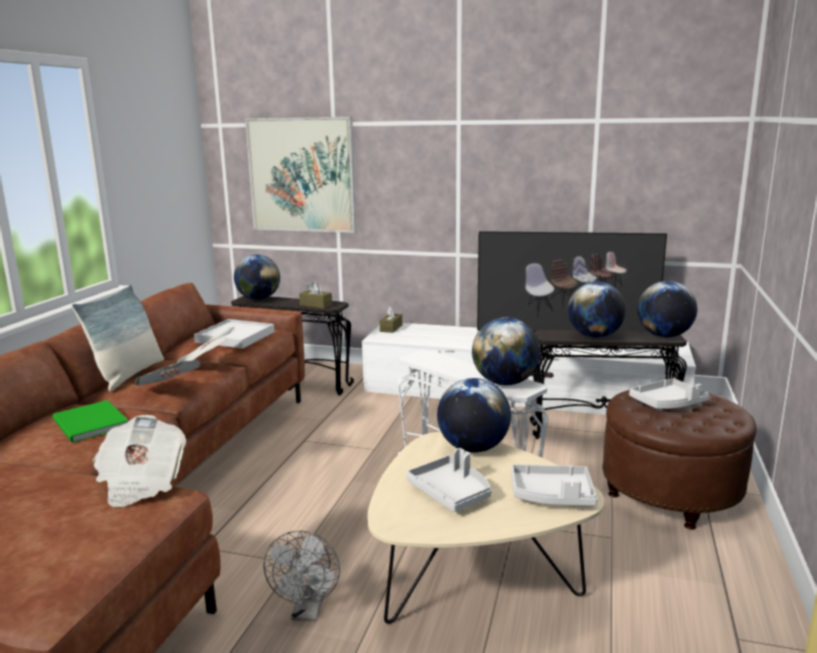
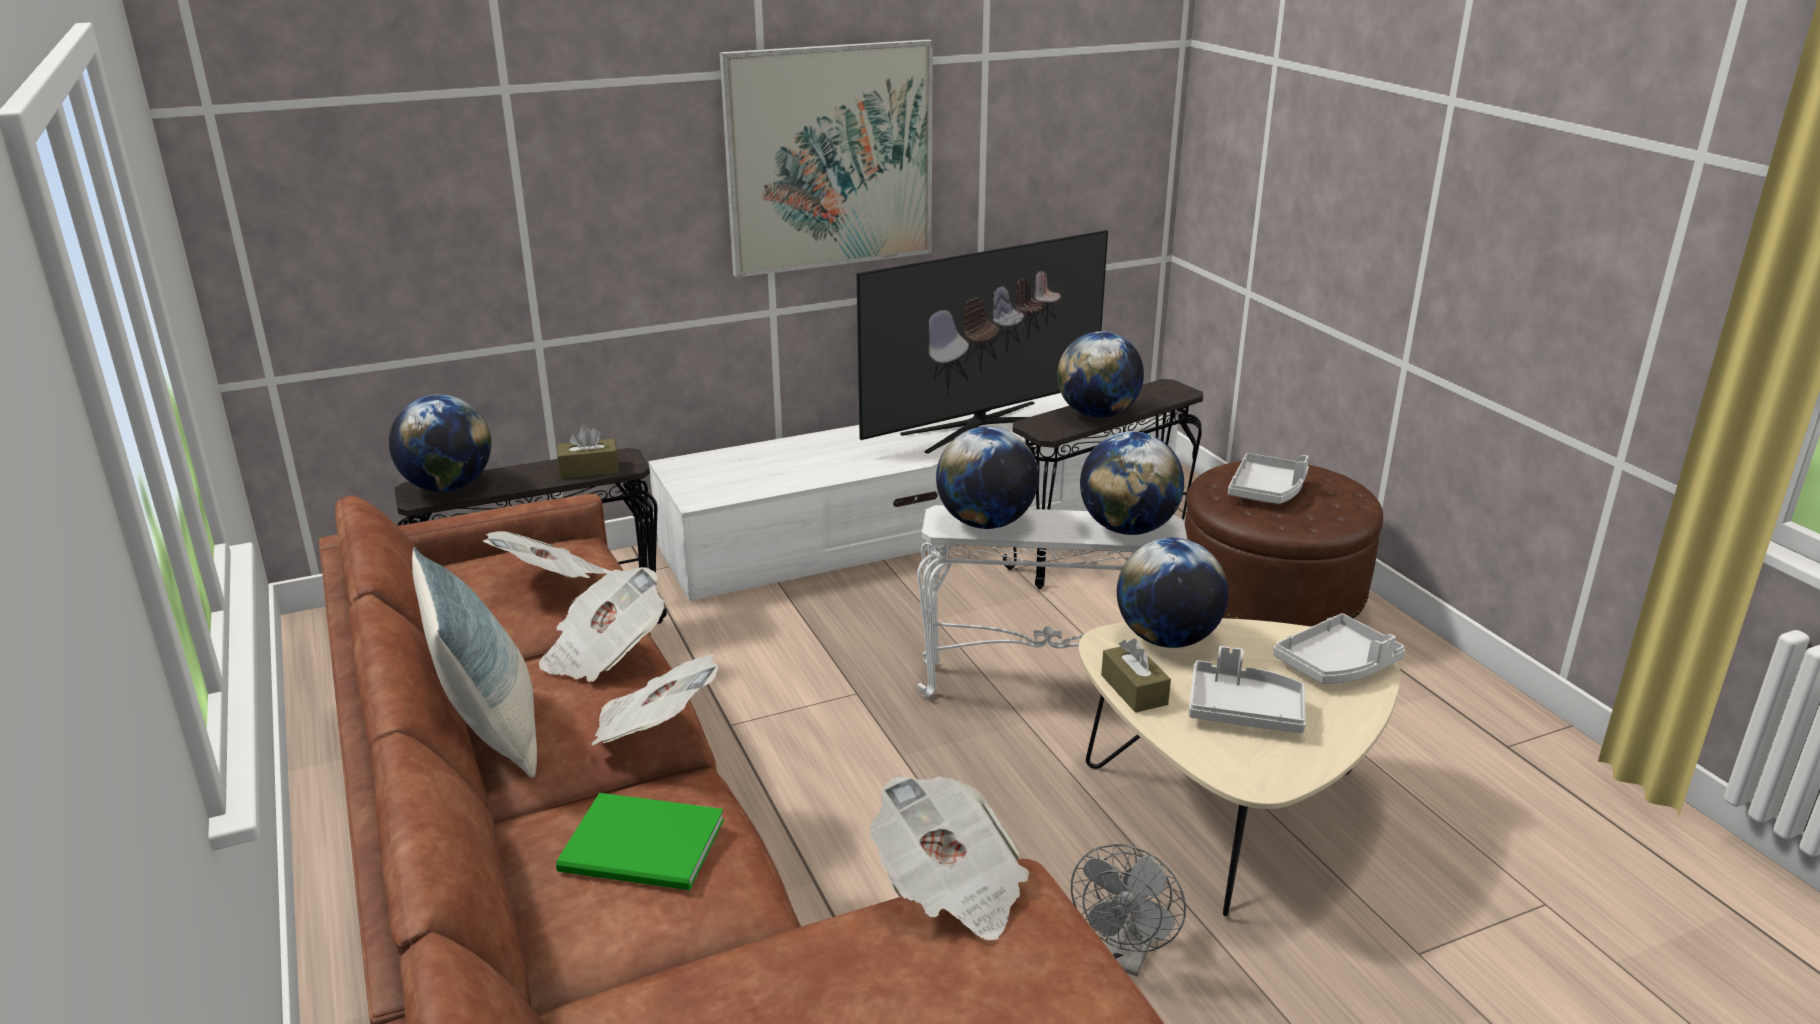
camera: 40 degrees left, 10 degrees up
(235, 337) = (551, 582): white tray -> newspaper
(302, 175) = (443, 203): picture -> picture (830, 157)
(307, 612) = (1125, 958): grey fan -> grey fan turned 60 degrees clockwise
(391, 328) = (688, 472): brown tissue box -> brown tissue box (1134, 690)
(664, 336) = (1169, 390): globe -> globe (986, 523)

